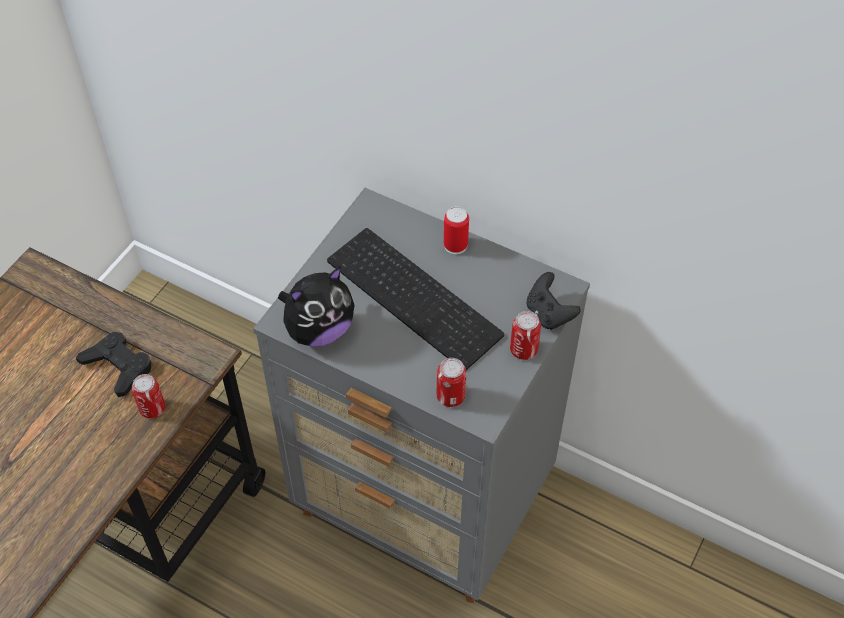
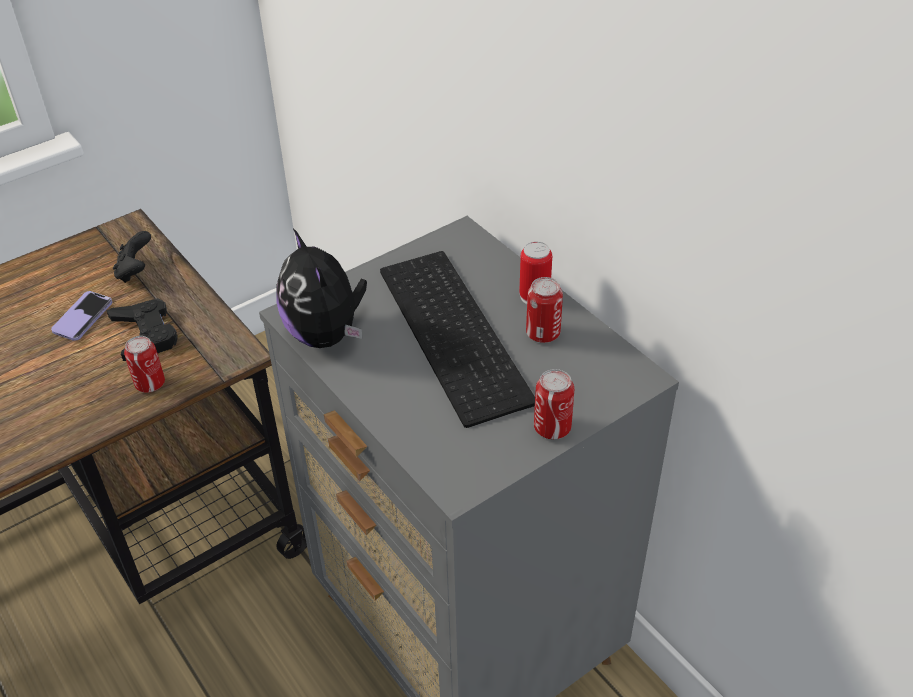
camera: 25 degrees right, 10 degrees down
(51, 369) = (83, 317): none -> phone
(319, 330) = (326, 334): plush toy -> plush toy turned 75 degrees clockwise
(450, 396) = (432, 449): can -> can (543, 333)
(548, 314) = (606, 399): black game controller -> black game controller (135, 271)

